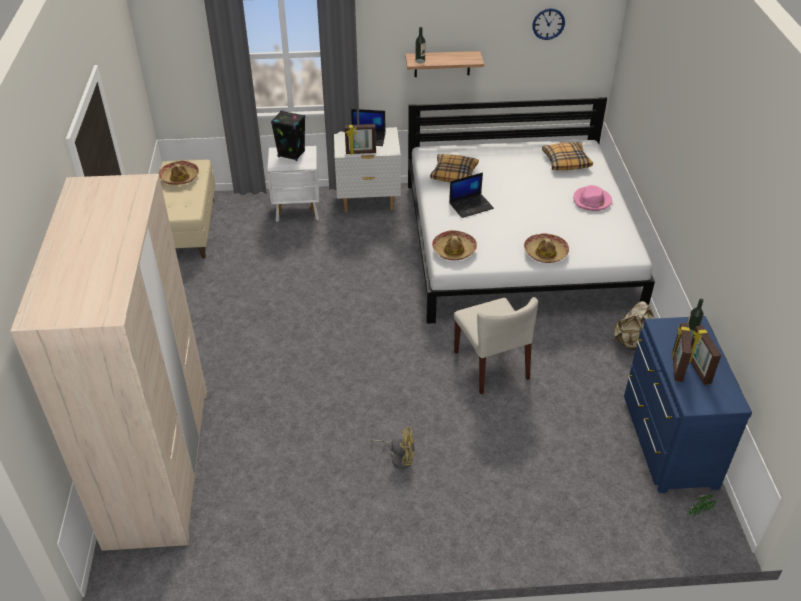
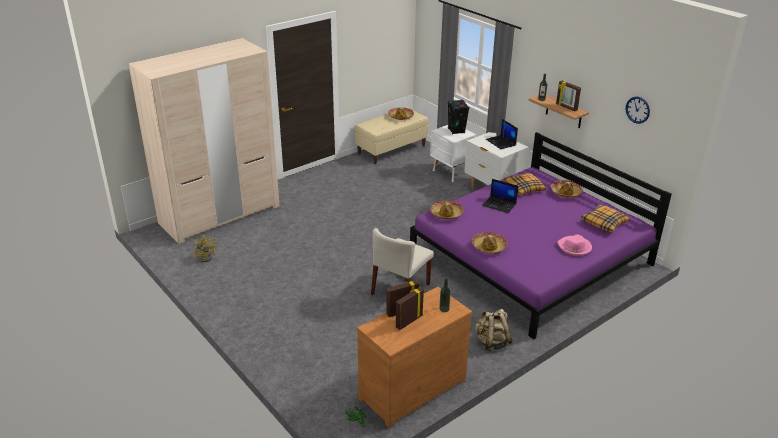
camera: 55 degrees right, 10 degrees down
(360, 152) = (483, 145): picture frame -> picture frame (566, 107)
(399, 457) = (291, 284): yellow fan -> yellow fan (207, 257)
(490, 154) = (566, 193): none -> hat
(517, 243) = (531, 259): white bed -> purple bed
(667, 441) = (410, 388): blue dresser -> brown dresser

